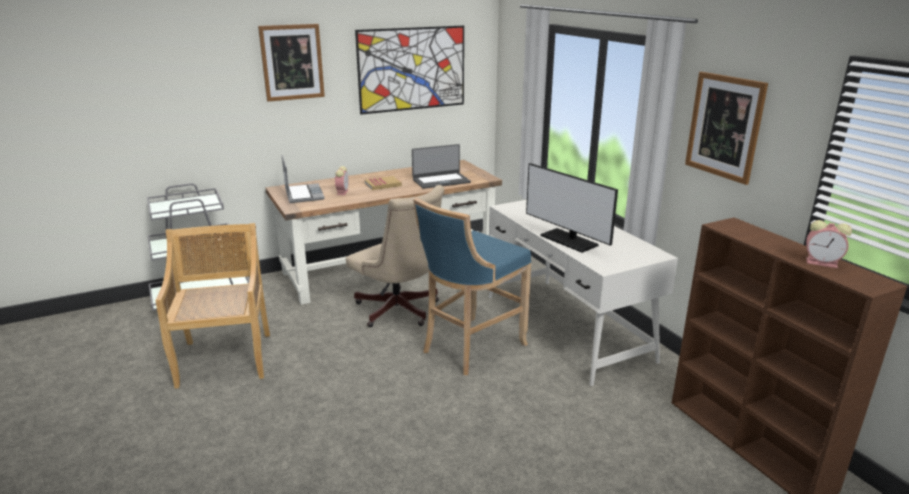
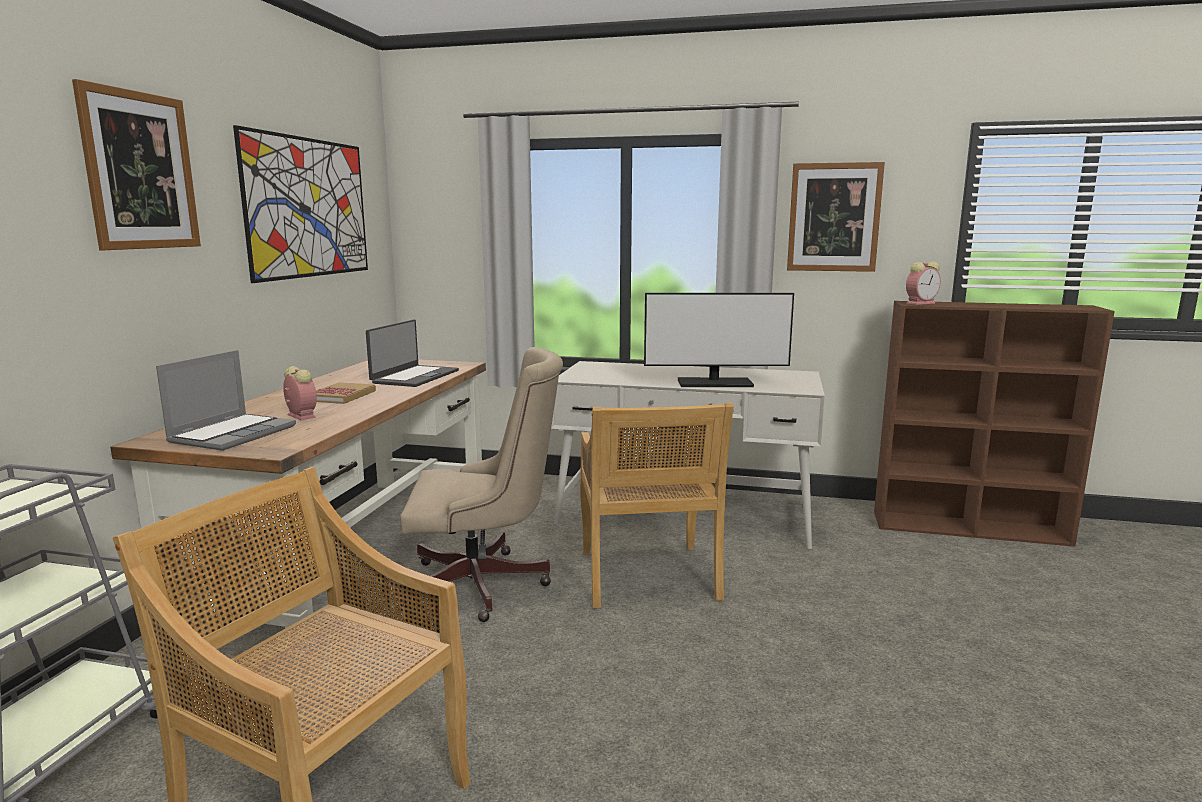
camera: 50 degrees left, 10 degrees down
(303, 194) = (233, 434): laptop -> laptop turned 90 degrees clockwise
(470, 348) = (648, 577): blue stool -> beige chair
(823, 263) = (1030, 305): alarm clock -> alarm clock (921, 303)

